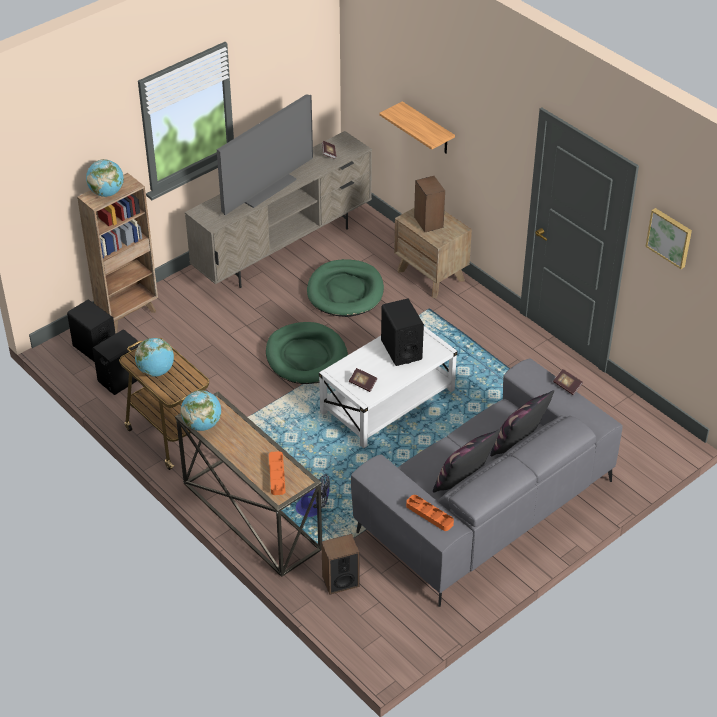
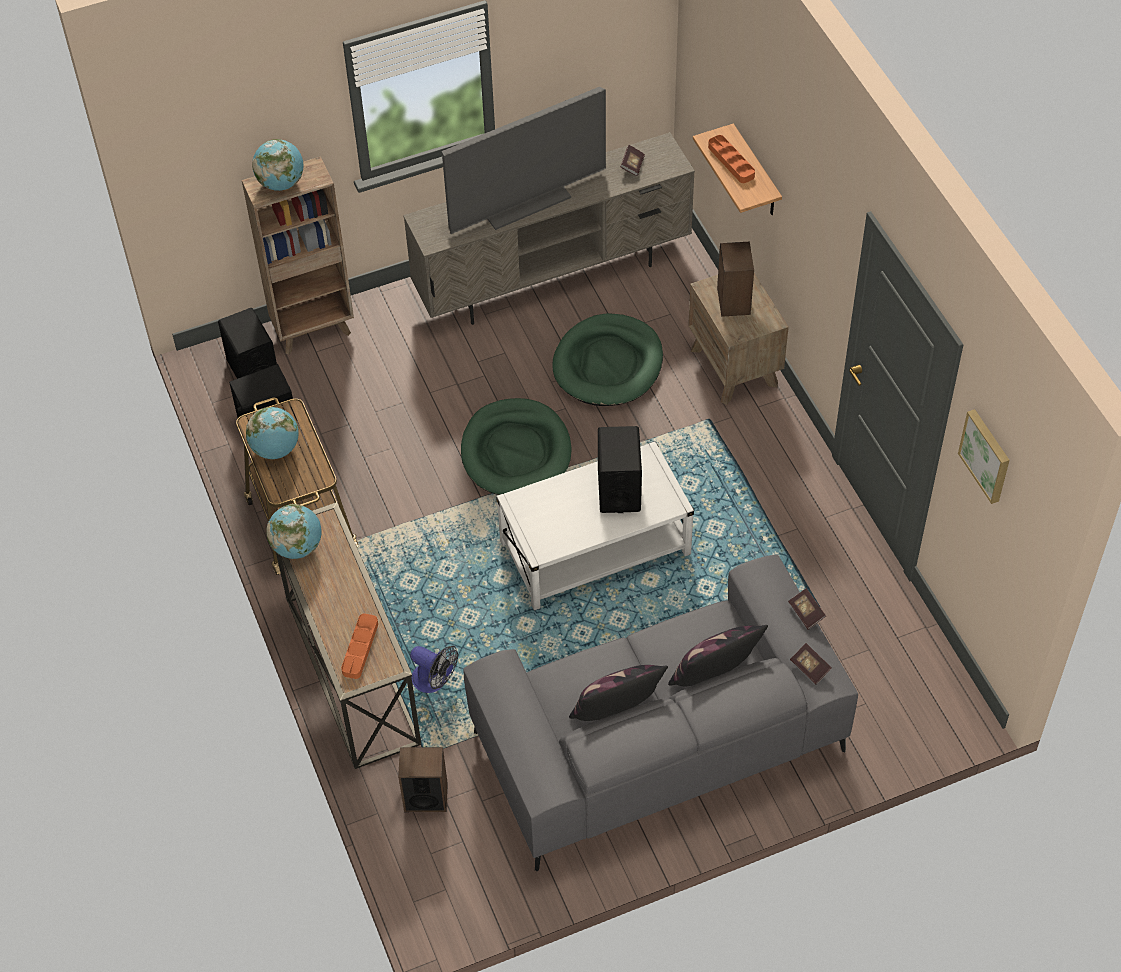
camera: 20 degrees right, 10 degrees up
(363, 384) = (546, 529): book -> book (810, 668)
(429, 515) = (536, 759): orange tray -> orange tray (731, 161)

